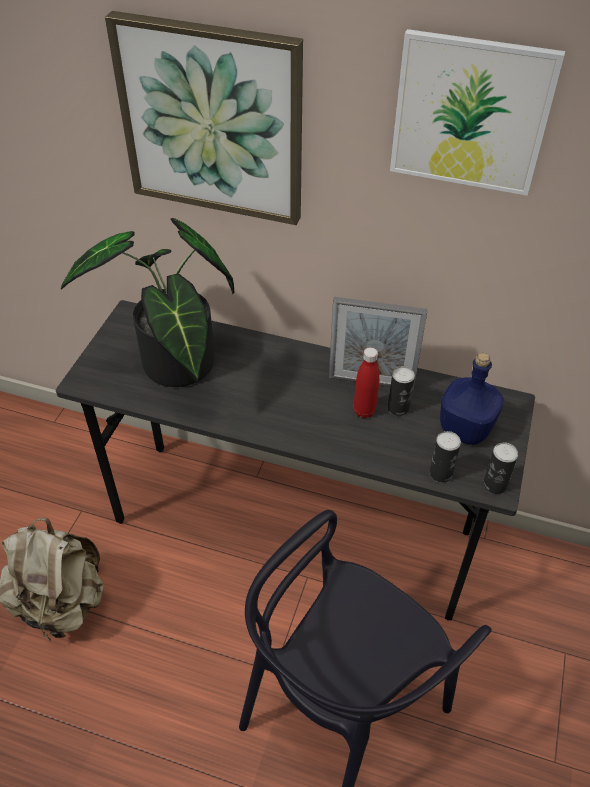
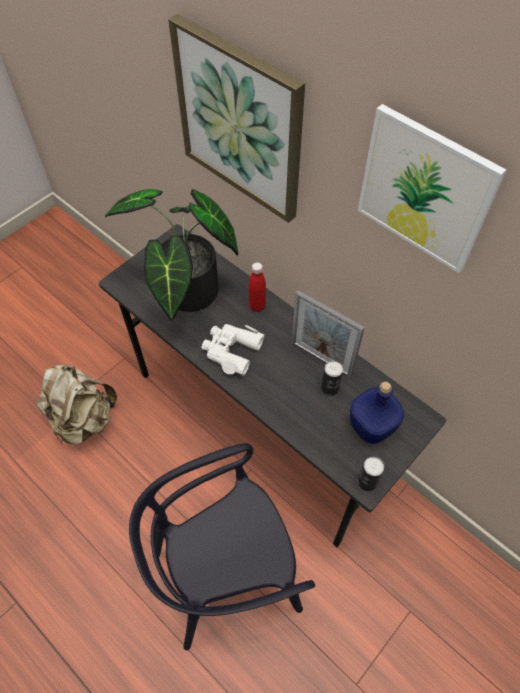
camera: 25 degrees right, 10 degrees up
(265, 408) = (231, 351): none -> white binoculars
(364, 411) = (302, 381): red bottle -> red bottle (257, 306)
(440, 473) = (330, 455): can -> none

